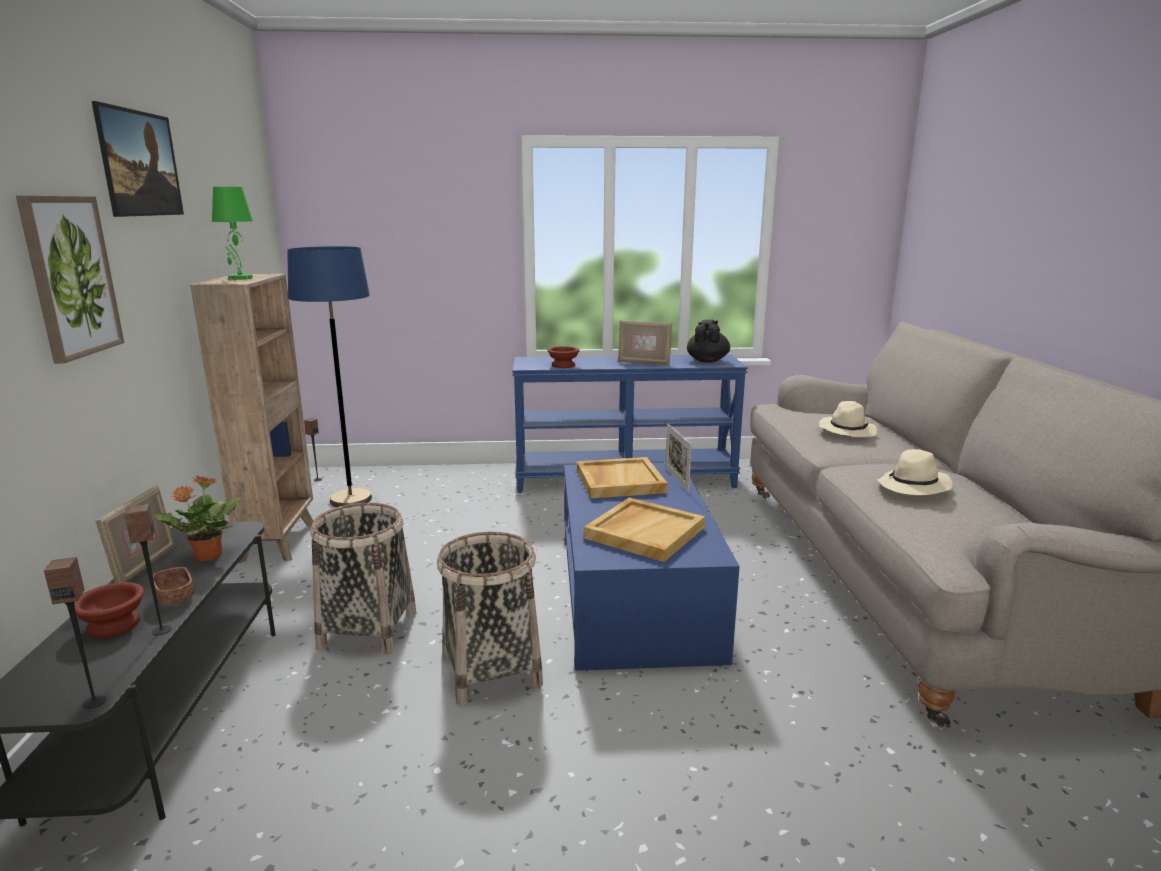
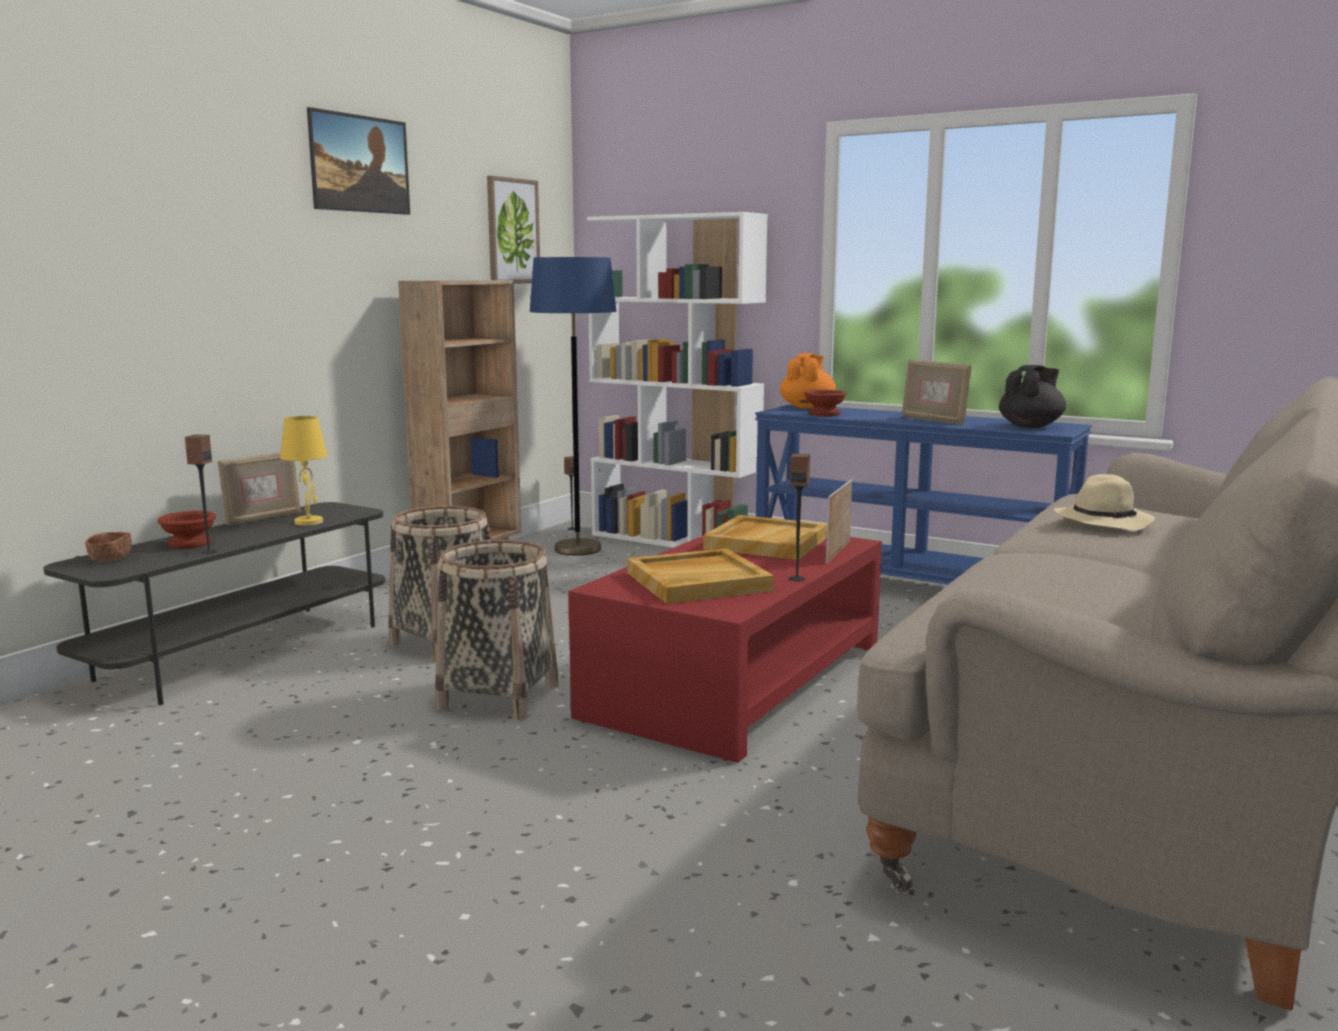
camera: 35 degrees right, 5 degrees down
(70, 276) = (250, 254): picture -> picture (512, 231)
(94, 702) = (115, 574): speaker -> speaker (797, 578)
(175, 598) = (247, 538): brown bowl -> brown bowl (110, 558)
(207, 557) = (308, 522): potted plant -> yellow table lamp
(239, 278) = (456, 280): green table lamp -> none
(418, 473) = (676, 540): none -> white bookcase
(534, 359) = (807, 407): none -> orange teapot
(635, 593) = (737, 682): blue coffee table -> red coffee table
(914, 487) = (1035, 574): beige hat -> none

